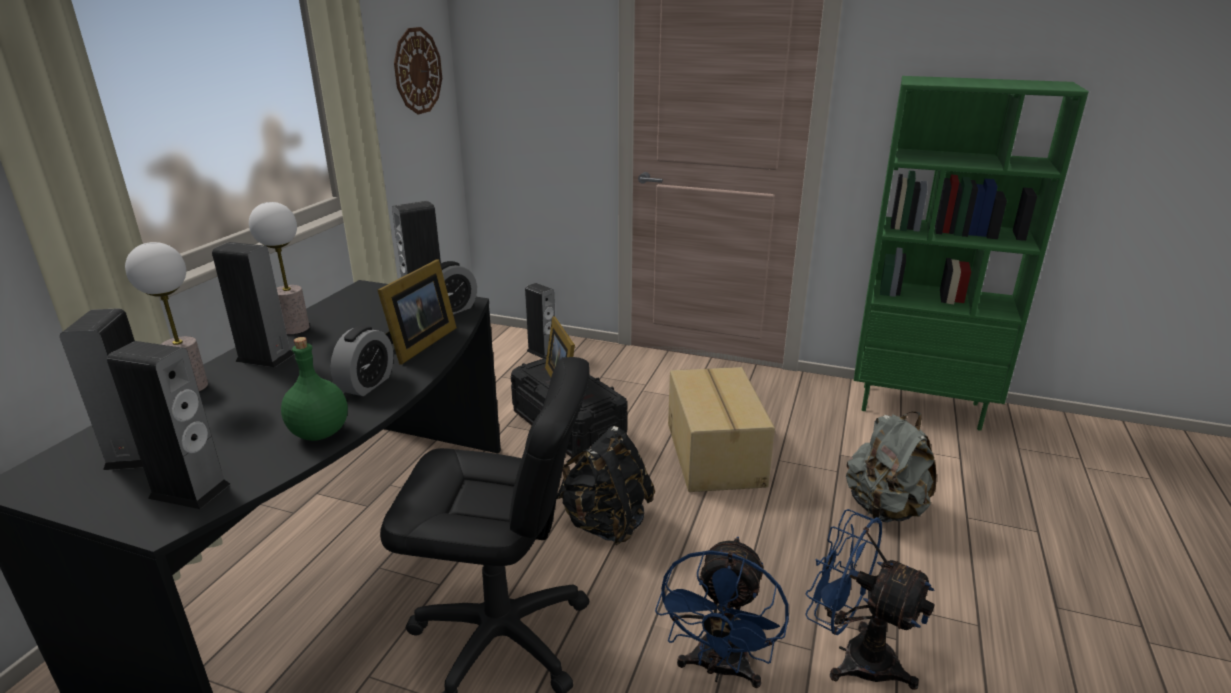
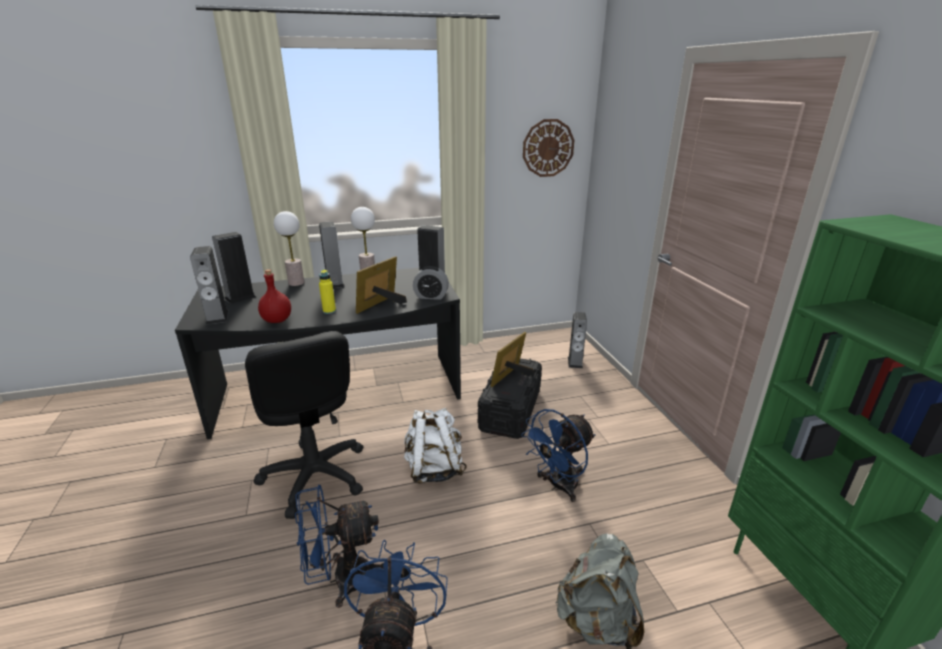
camera: 55 degrees right, 0 degrees up
(319, 432) = (277, 320): green bottle -> red bottle
(366, 384) = (329, 311): alarm clock -> yellow bottle
(417, 344) = (382, 305): picture frame -> picture frame turned 135 degrees clockwise
(605, 523) = (434, 469): black backpack -> white backpack
(716, 453) = (558, 486): cardboard box -> blue fan

